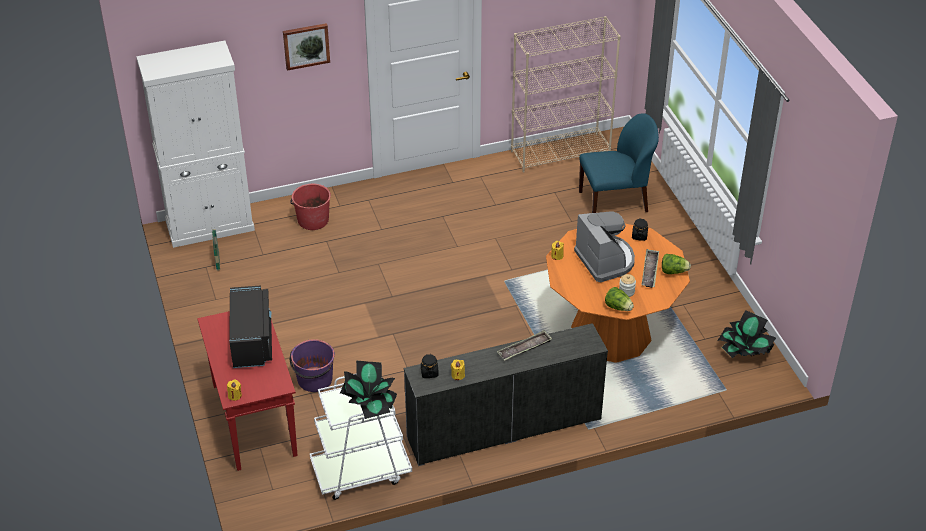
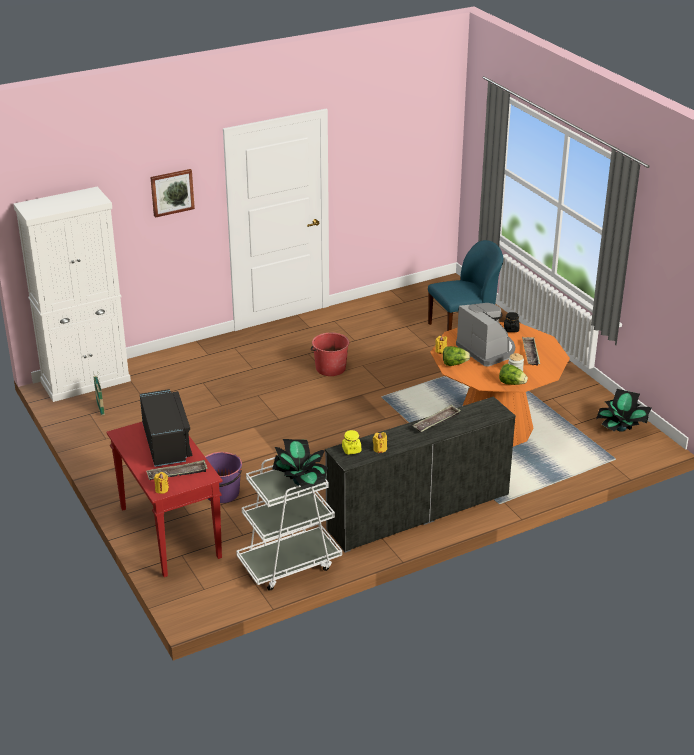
camera: 10 degrees left, 10 degrees down
(254, 378) = (177, 473): none -> tray
(313, 220) = (185, 367): red bucket -> red bucket (330, 368)
(429, 372) = (351, 450): black jar -> yellow jar
(561, 152) = (402, 297): beige bookcase -> none
(673, 271) = (552, 352): lettuce -> lettuce (454, 364)

